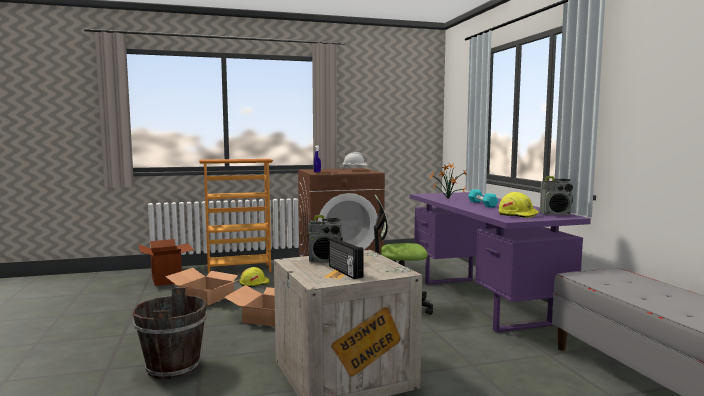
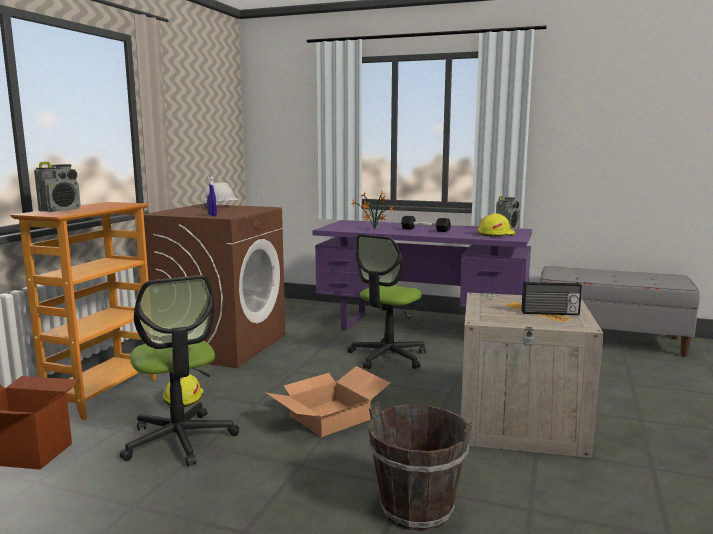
camera: 55 degrees left, 5 degrees up
(205, 297) = (179, 440): cardboard box -> office chair
(325, 261) = (497, 311): radio -> radio (61, 210)
(482, 204) = (425, 230): turquoise dumbbell -> black dumbbell

